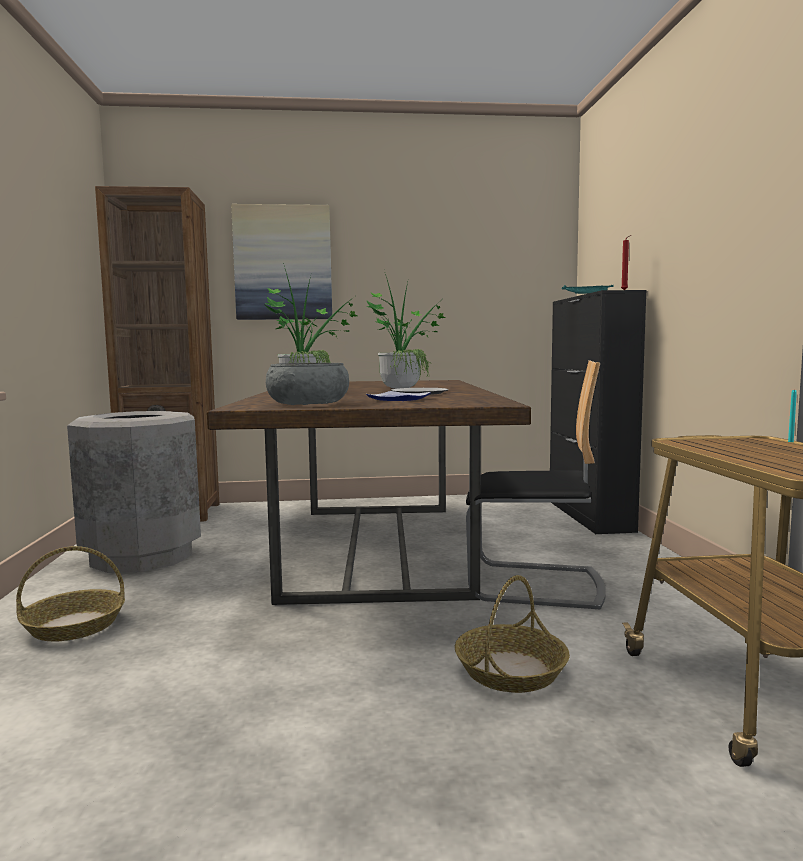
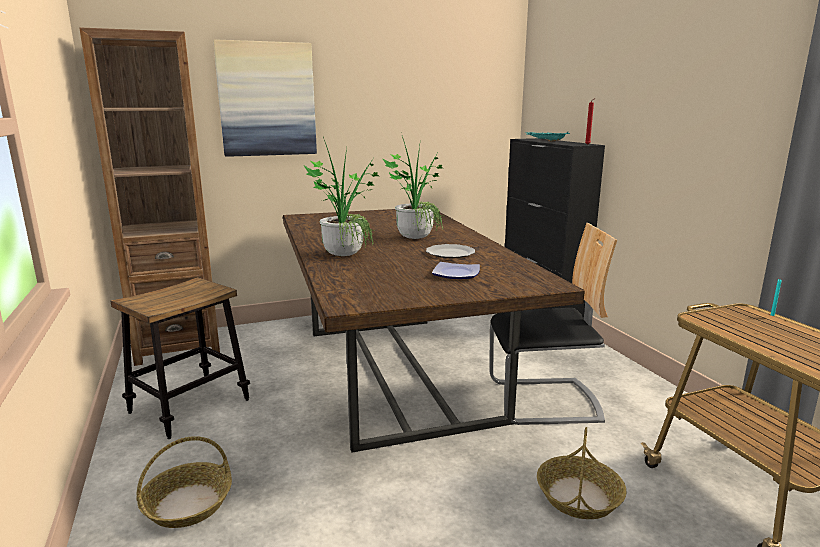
camera: 15 degrees left, 10 degrees up
(142, 556) = (190, 406): grey trash can -> stool
(308, 403) = (392, 290): grey bowl -> none

